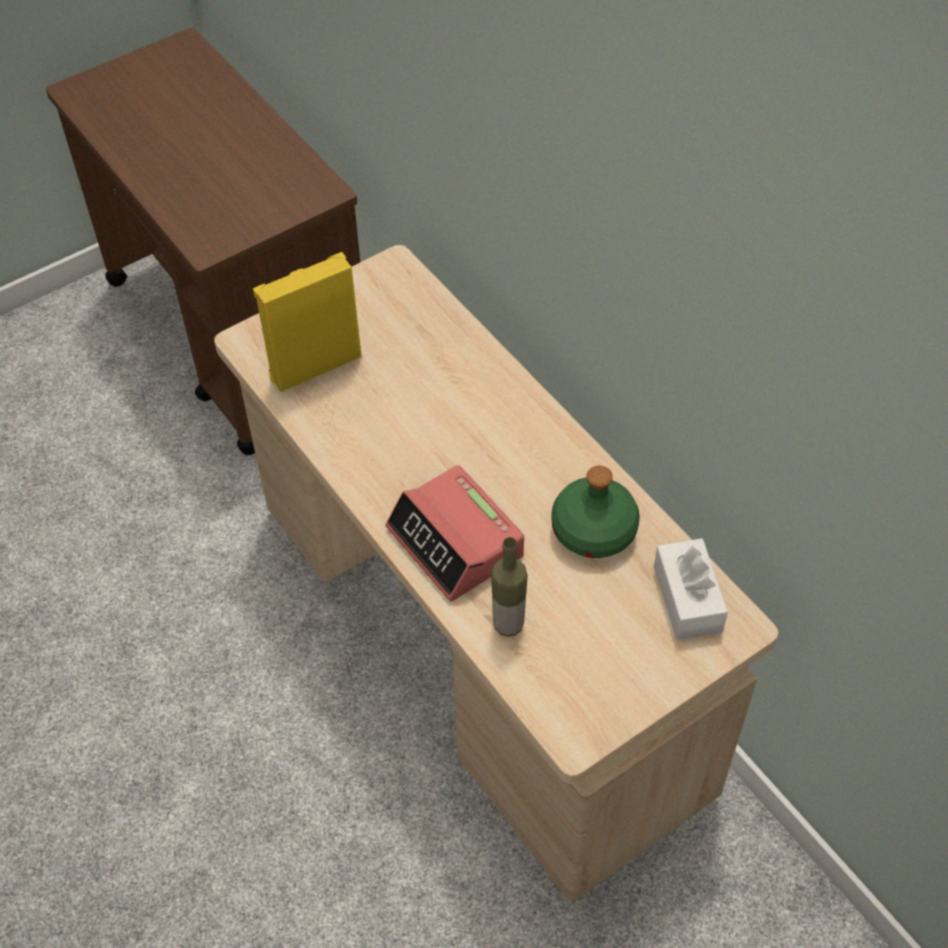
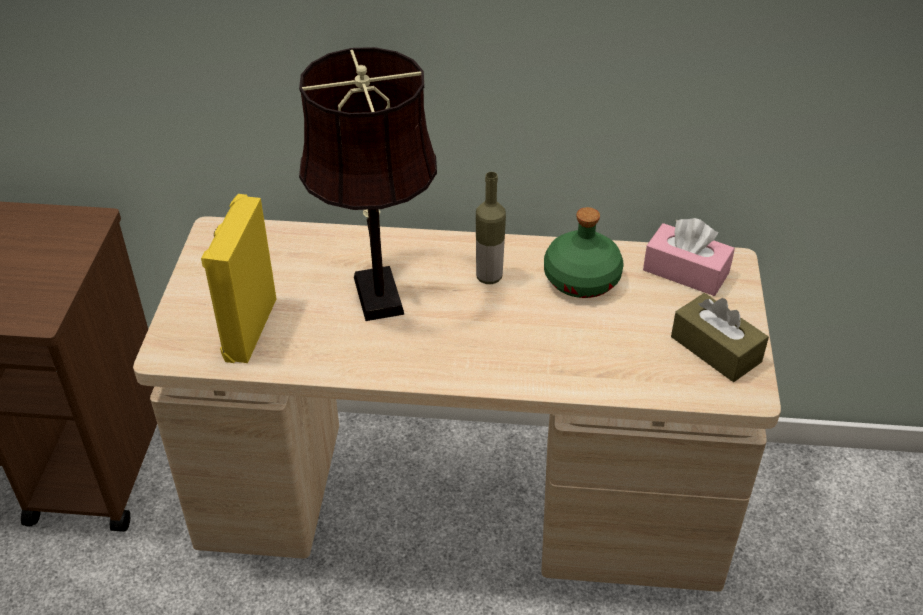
camera: 50 degrees left, 10 degrees down
(435, 408) = (377, 290): none -> brown table lamp
(455, 542) = (513, 352): alarm clock -> none
(508, 624) = (617, 368): bottle -> bottle (489, 277)
(605, 681) = (715, 349): none -> brown tissue box
(687, 599) = (685, 271): white tissue box -> pink tissue box

